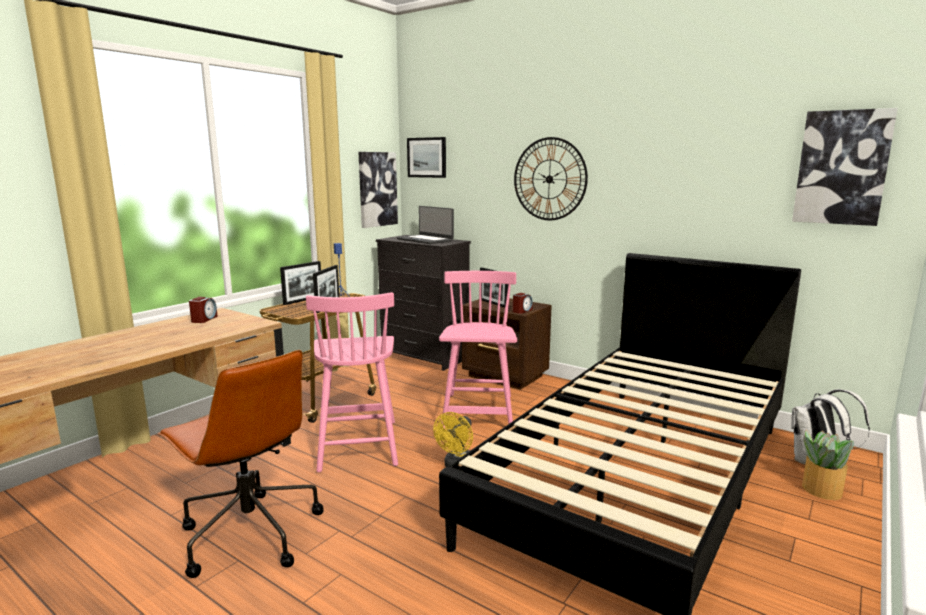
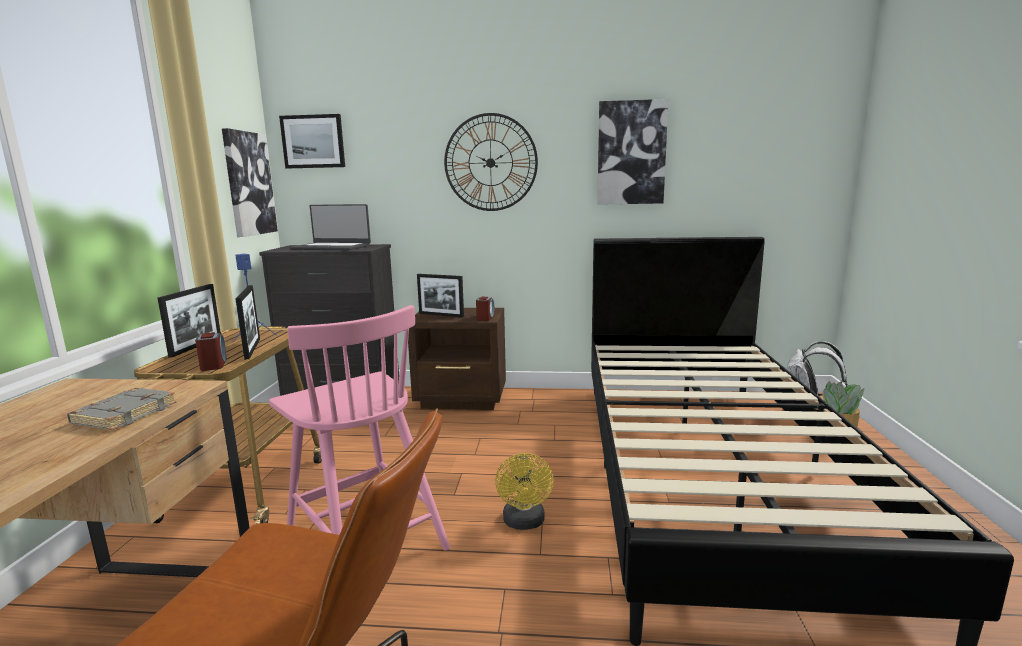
camera: 30 degrees left, 0 degrees up
(204, 319) = (56, 403): alarm clock -> alarm clock (213, 364)
(222, 330) = (125, 414): none -> grey book
(478, 413) = (477, 448): pink chair -> none
(842, 168) = (788, 139): picture -> picture (631, 153)

